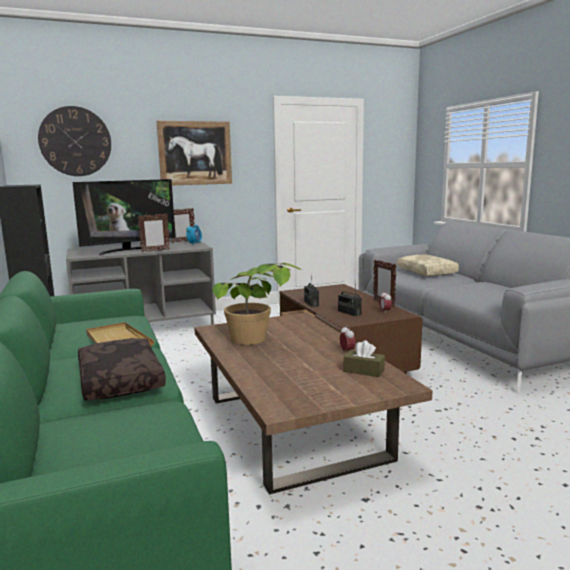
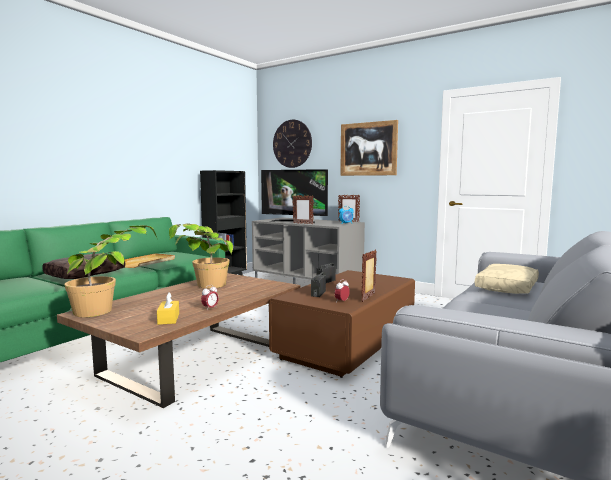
camera: 55 degrees right, 5 degrees down
(282, 391) = (112, 308): none -> potted plant
(364, 371) = (168, 319): brown tissue box -> yellow tissue box

